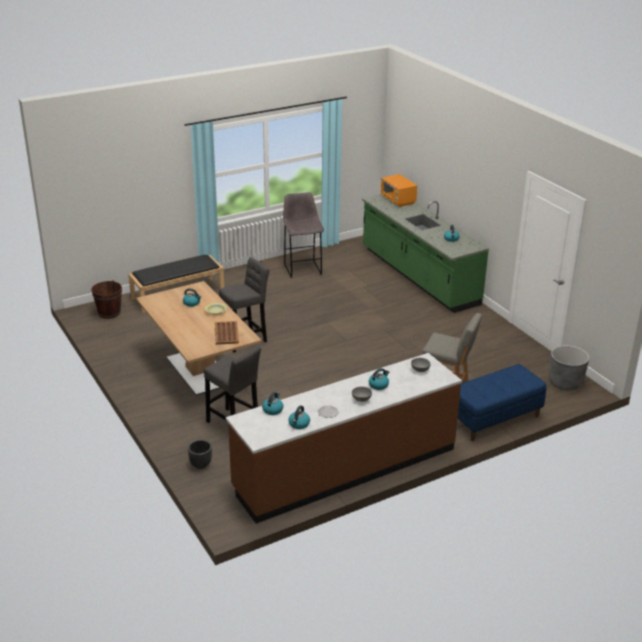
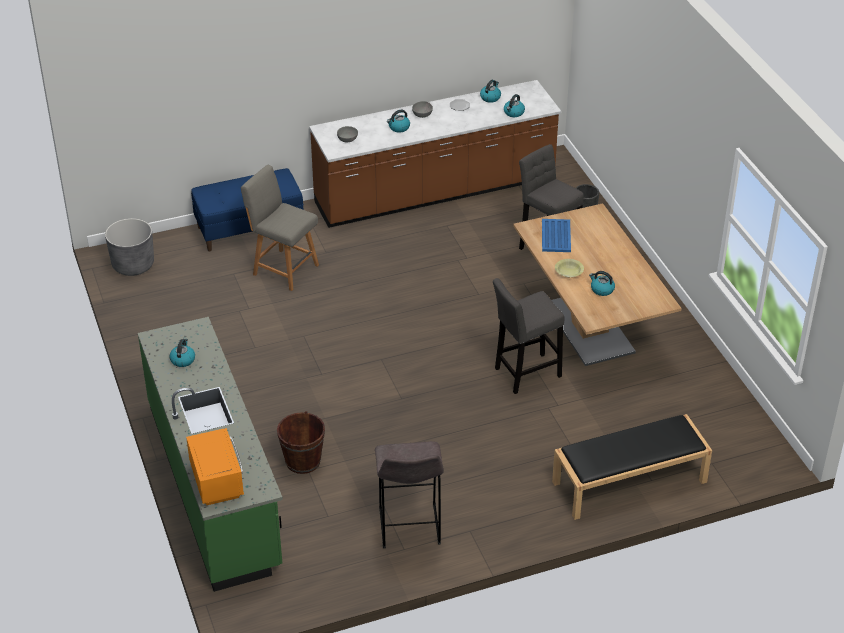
camera: 170 degrees left, 10 degrees up
(109, 313) = (734, 451): brown bucket -> brown bucket (303, 461)
(226, 333) = (556, 236): brown tray -> blue tray

